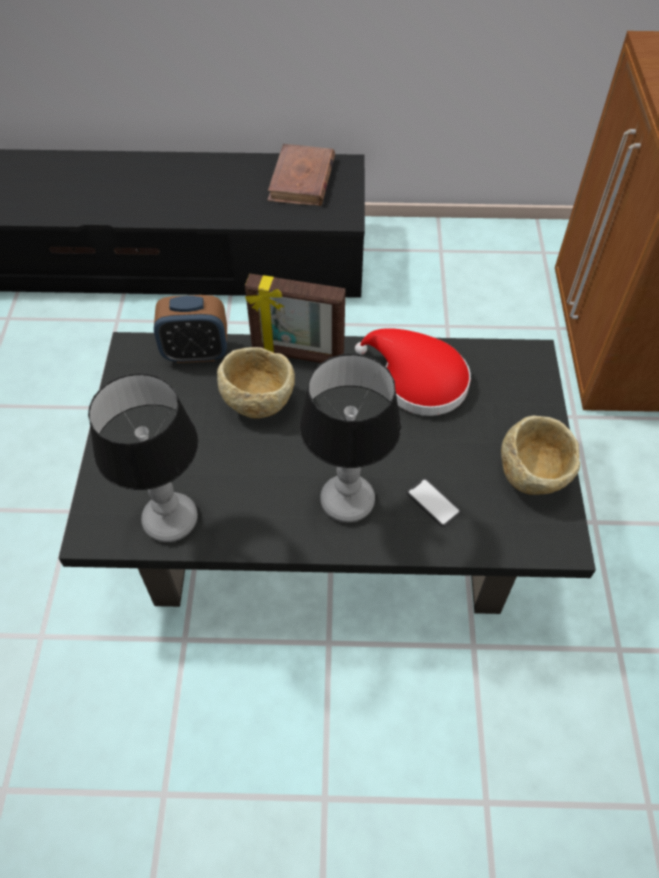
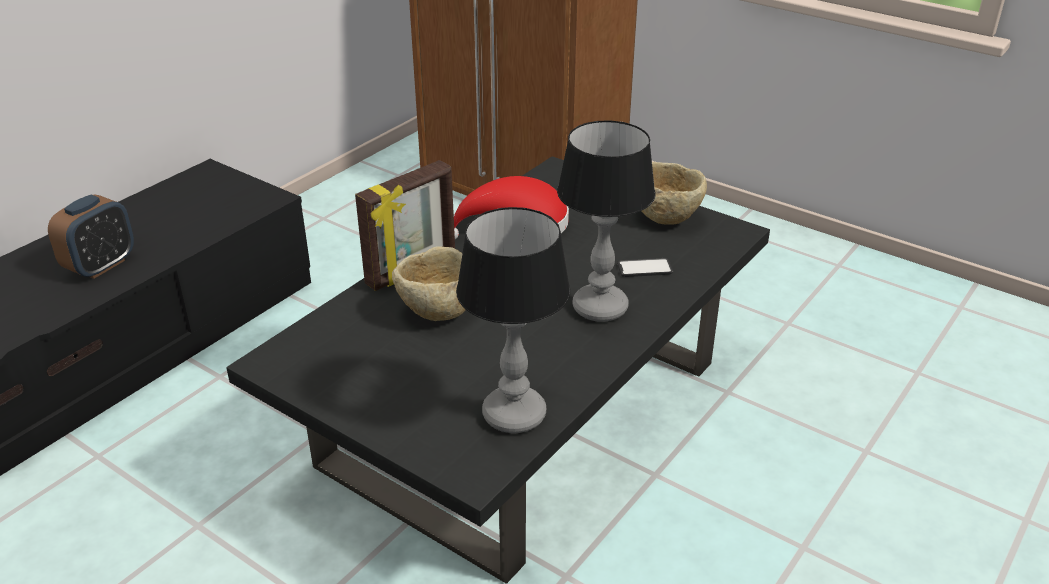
camera: 55 degrees left, 20 degrees down
(196, 352) = (330, 324): alarm clock -> alarm clock (101, 266)
(302, 180) = (184, 199): brown book -> none

